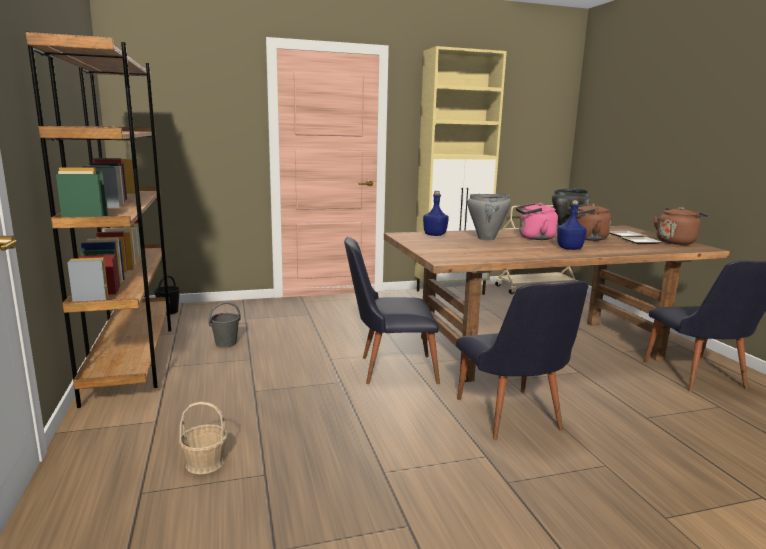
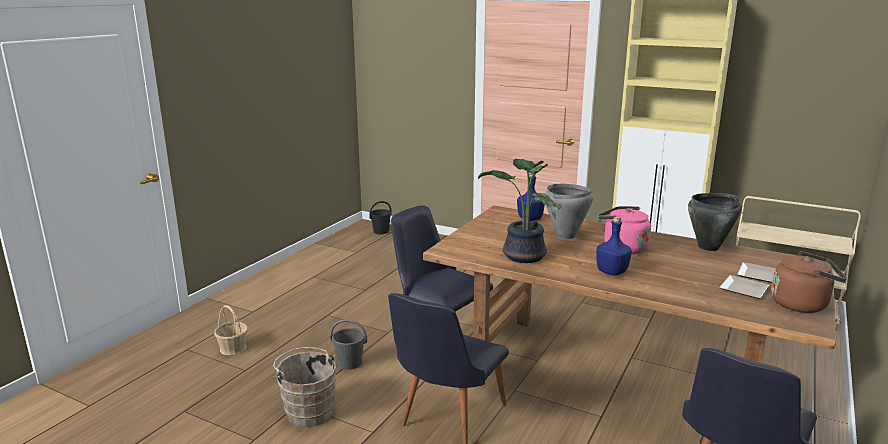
camera: 45 degrees right, 5 degrees up
(132, 358) = (306, 262): brown bookcase -> none
(225, 343) = (372, 271): grey bucket -> grey bucket (349, 363)
(403, 471) = (308, 410): none -> brown bucket
(502, 253) = (522, 257): none -> potted plant
(586, 238) = (686, 265): brown kettle -> none

